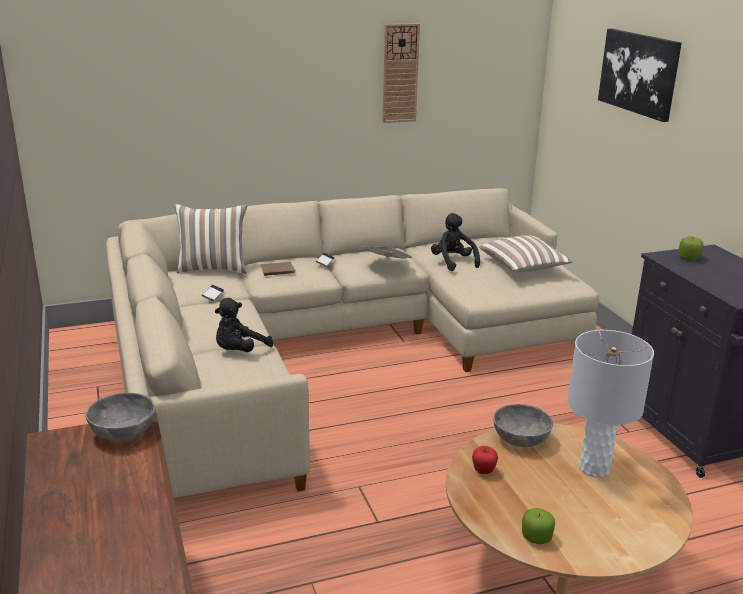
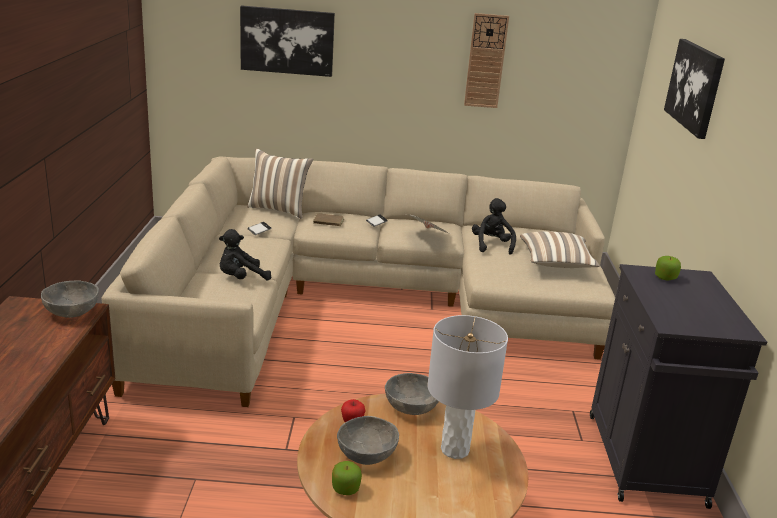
camera: 20 degrees right, 0 degrees up
(187, 77) = (287, 41): none -> picture
(524, 497) = (367, 454): none -> grey bowl

